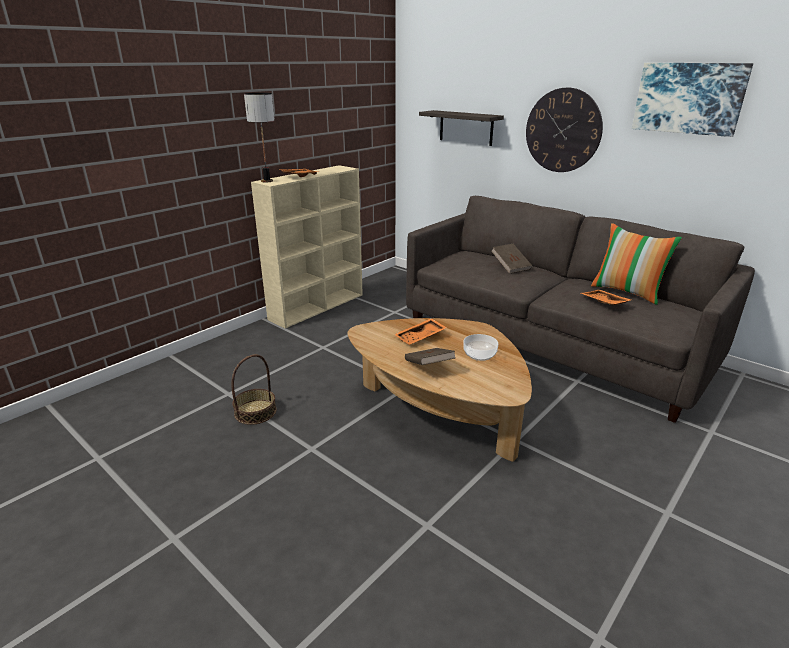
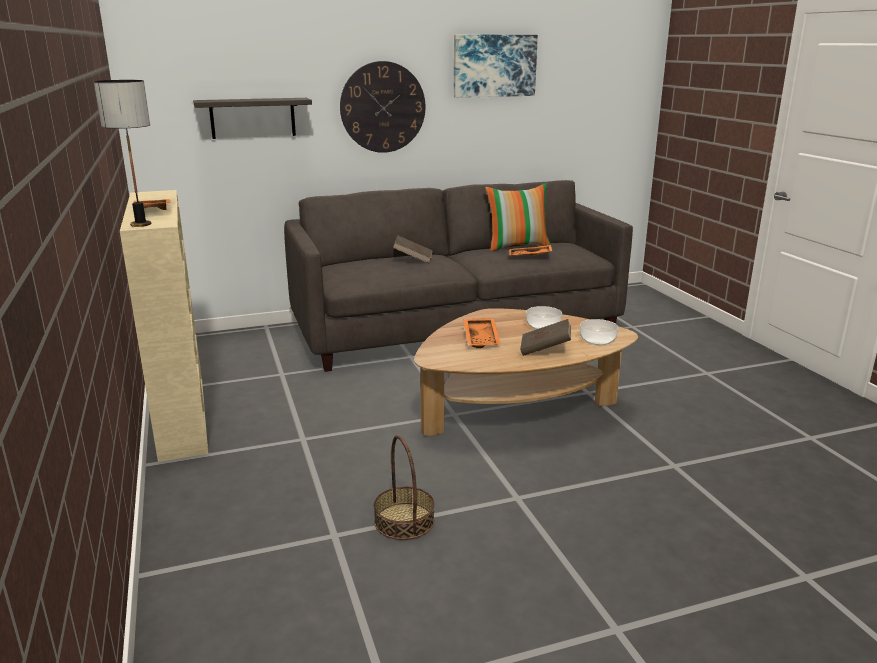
camera: 60 degrees left, 5 degrees down
(479, 386) = (597, 340): none -> bowl

